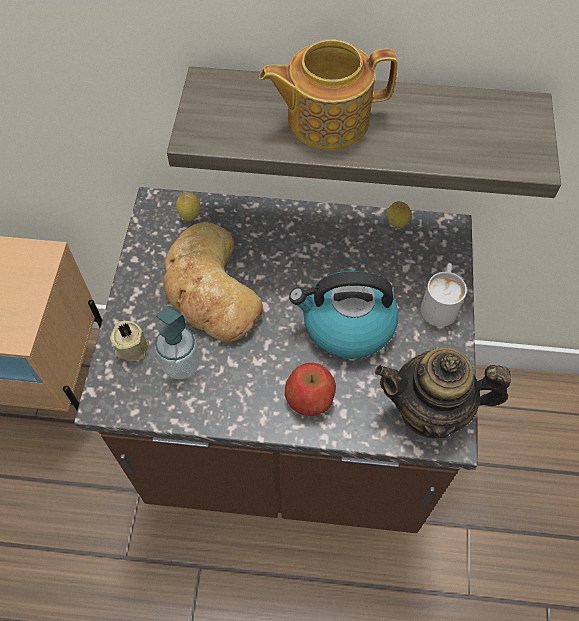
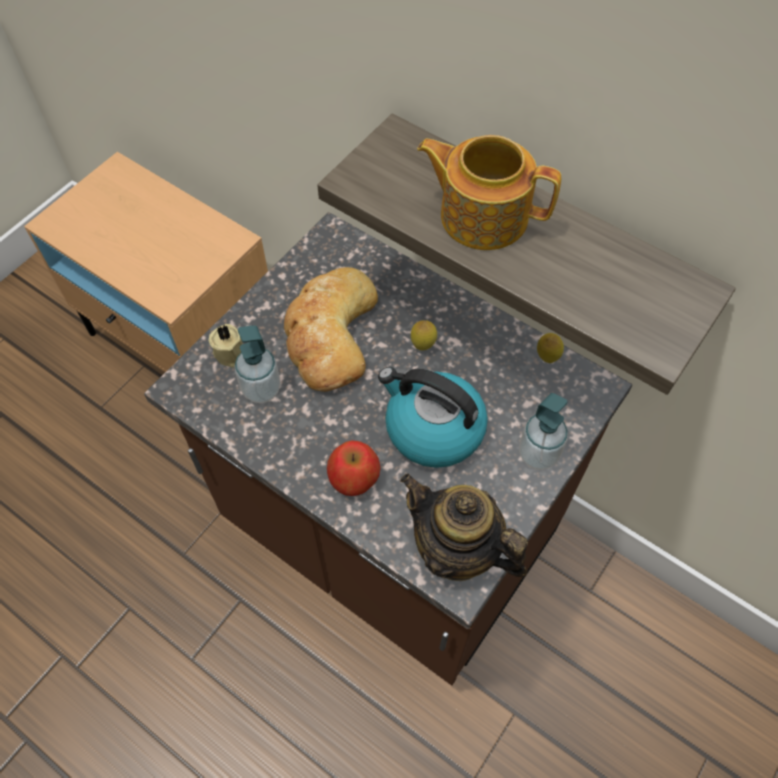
camera: 30 degrees right, 0 degrees up
(190, 217) = (355, 260): lemon -> lemon (423, 345)
(440, 303) = (538, 454): white mug -> soap dispenser

